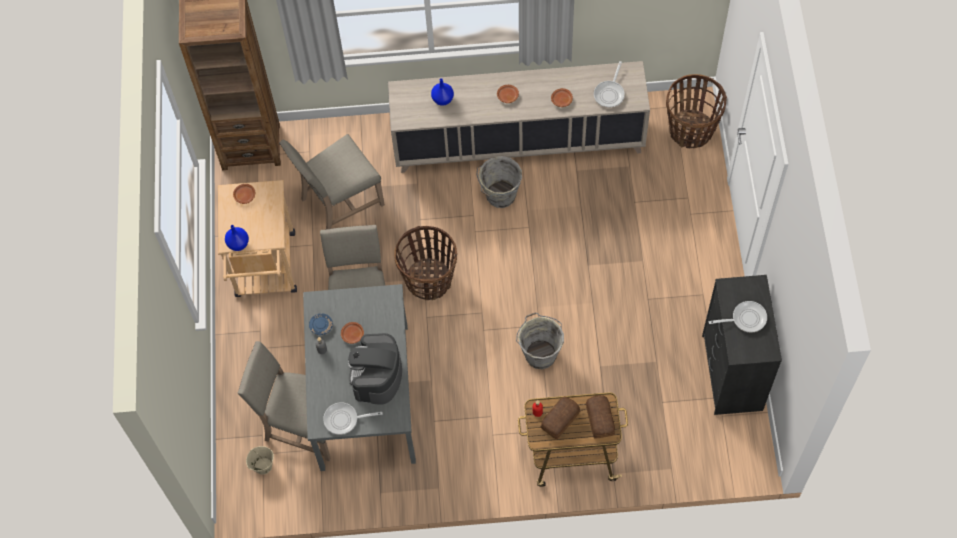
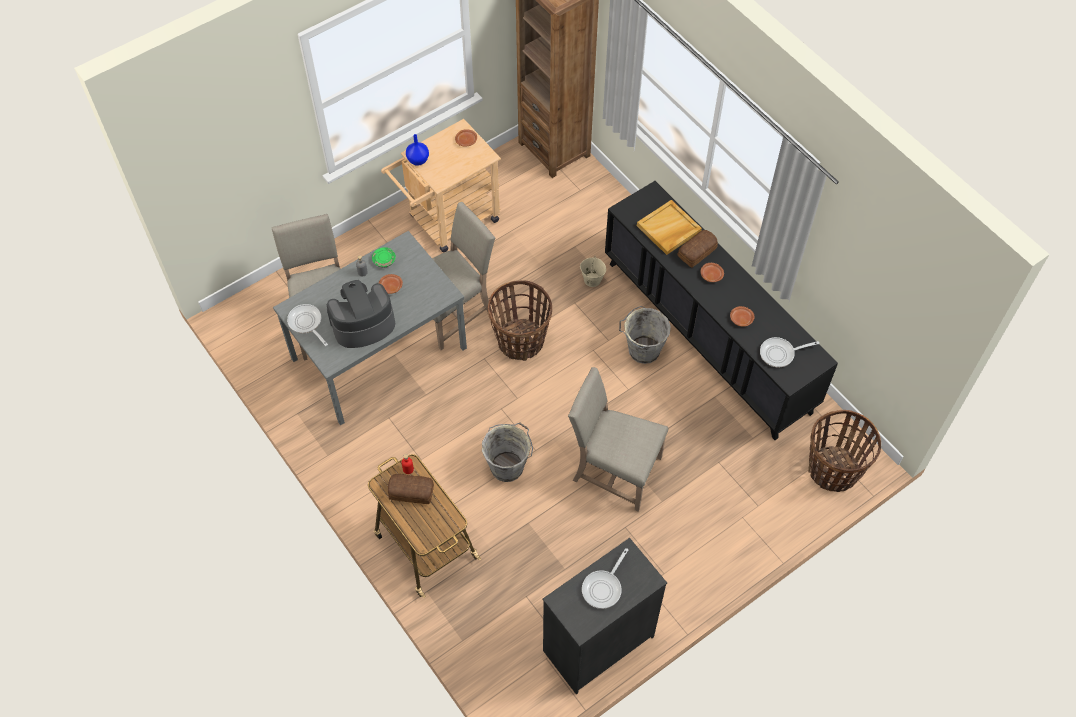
camera: 55 degrees right, 5 degrees down
(263, 466) = (271, 316): beige bucket -> beige bucket (592, 280)
(321, 326) = (384, 260): blue plate -> green plate
(339, 201) = (548, 236): beige chair -> beige chair (613, 469)
(443, 100) = (668, 229): blue vase -> beige tray
(518, 142) = (707, 335): beige cabinet -> black cabinet
(600, 418) = (434, 525): bread -> bread (698, 252)
(745, 318) = (603, 588): frying pan -> frying pan turned 75 degrees clockwise

